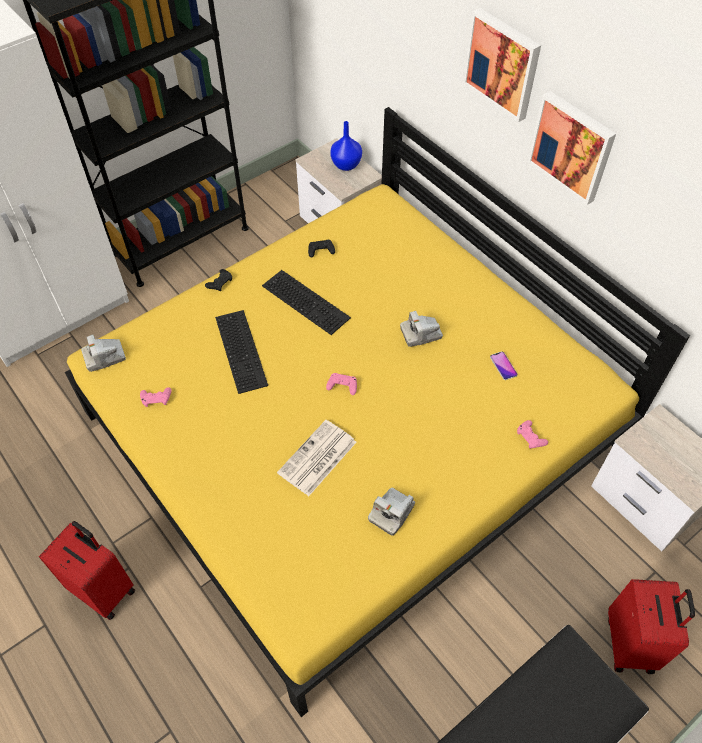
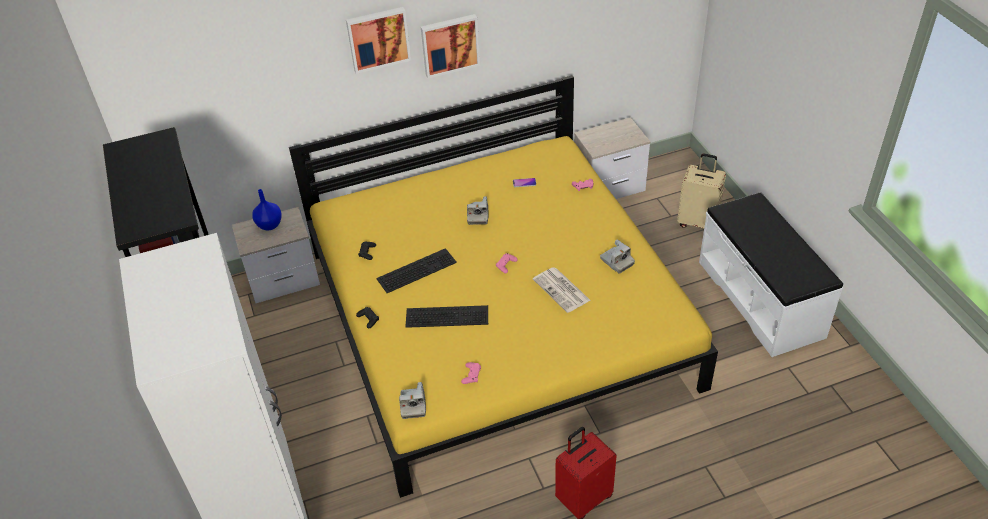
camera: 70 degrees left, 10 degrees down
(631, 643) = (698, 222): red suitcase -> beige suitcase

